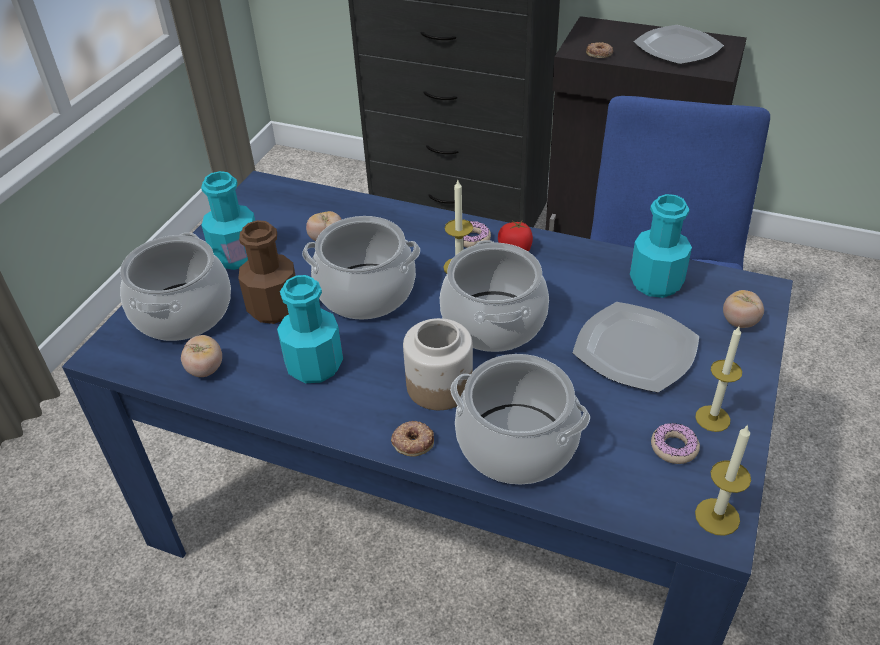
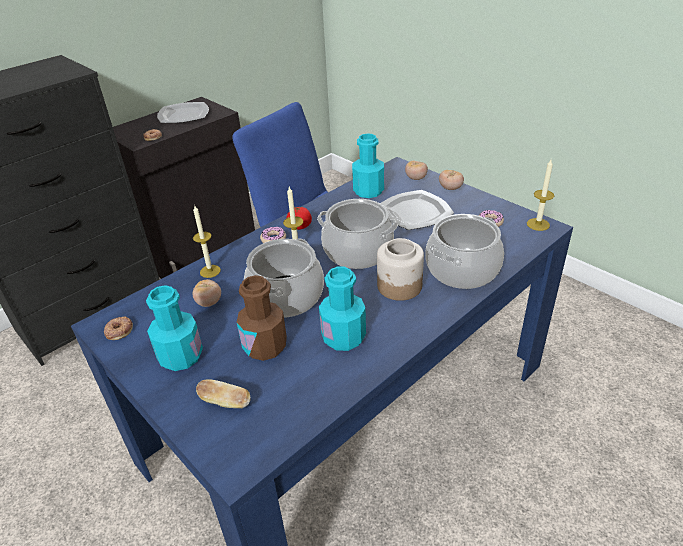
camera: 65 degrees left, 5 degrees down
(183, 312) = (225, 402): cooking pot -> bread
(205, 369) = (306, 399): tomato -> tomato (450, 188)
(413, 441) = (440, 308): donut -> donut (118, 330)
(712, 418) = (476, 206): candle -> candle (210, 271)

